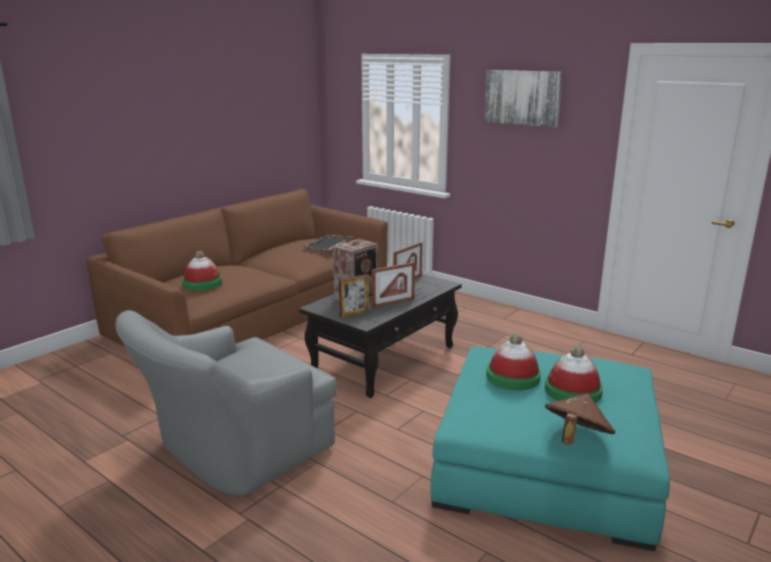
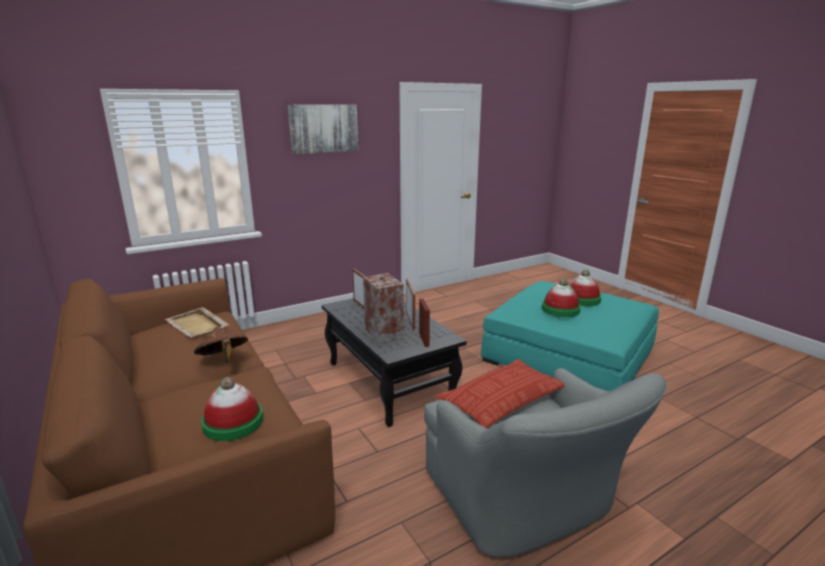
camera: 70 degrees left, 0 degrees up
(263, 359) = (502, 399): none -> pillow
(328, 244) = (197, 325): black tray -> beige tray
(576, 438) = (638, 311): brown hat -> brown hat (223, 360)

